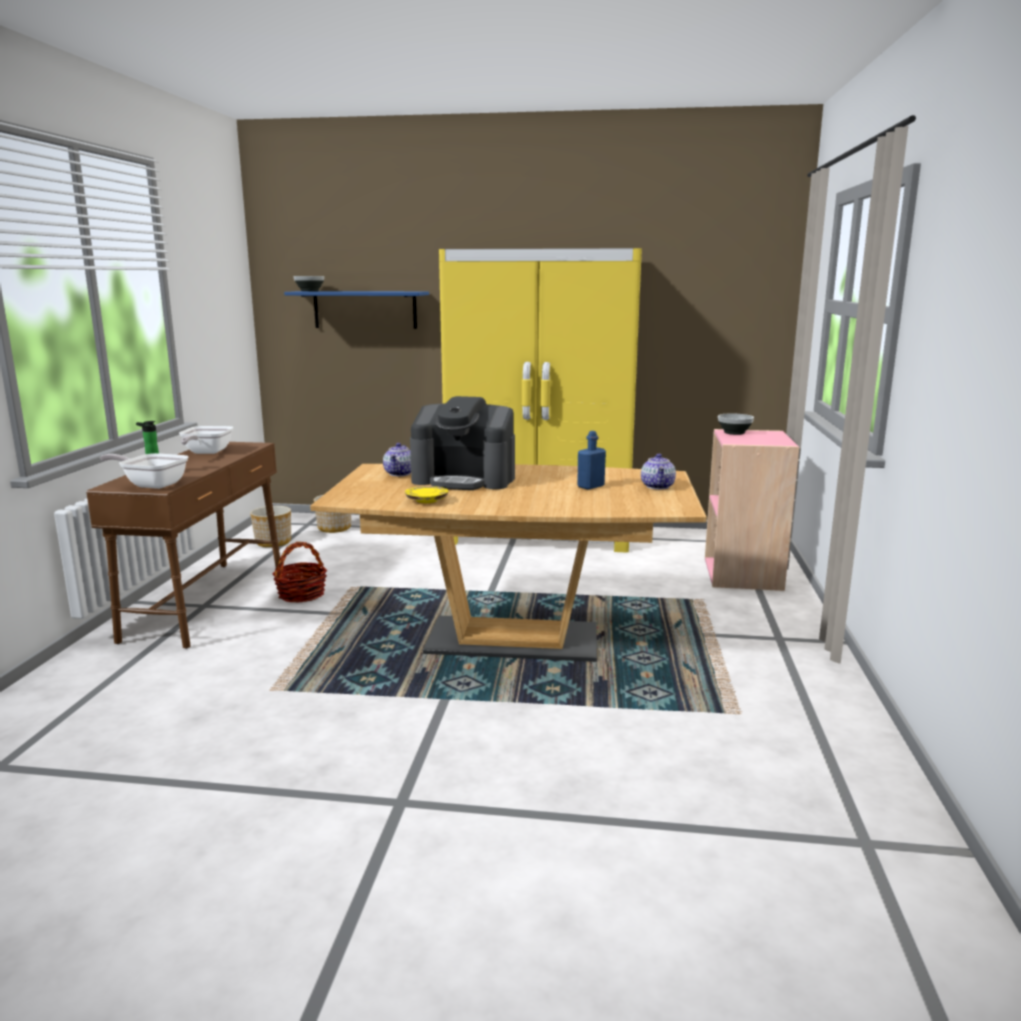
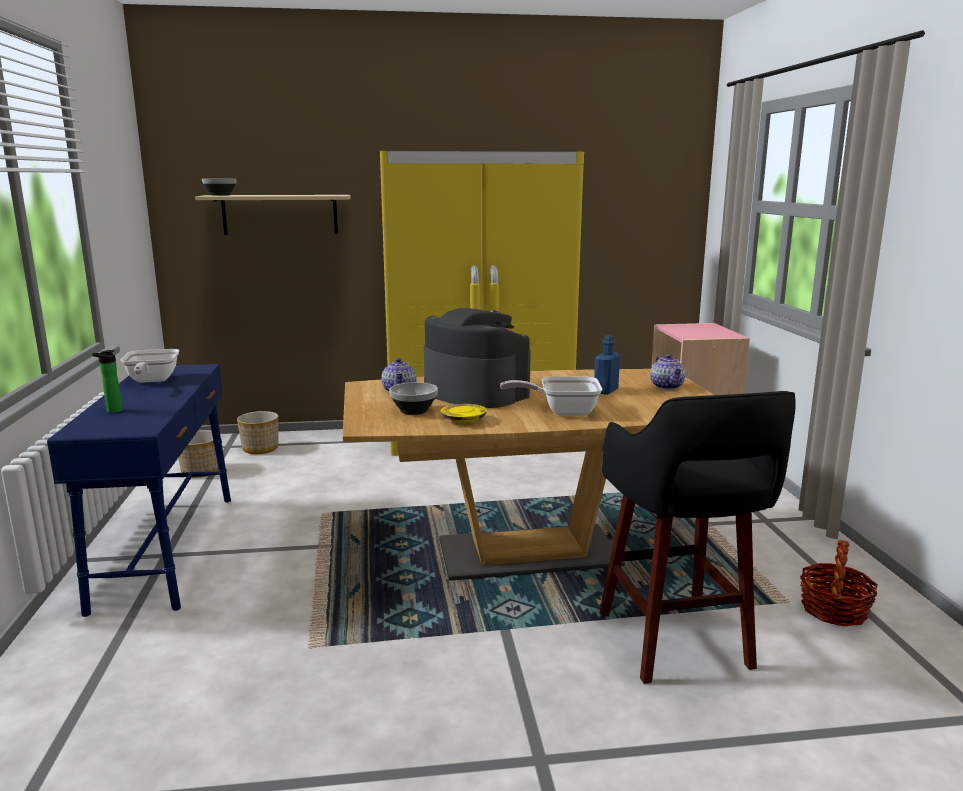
camera: 15 degrees left, 0 degrees up
(152, 484) = (126, 425): frying pan -> frying pan (562, 411)
(209, 602) = (169, 550): brown console table -> blue console table
(301, 594) = (272, 528): basket -> basket (834, 610)
(365, 309) = (280, 214): blue shelf -> beige shelf
(465, 479) = (474, 393): coffee machine -> coffee machine turned 135 degrees counterclockwise
(594, 733) = (675, 644): none -> black stool
(734, 433) = (677, 327): bowl -> bowl (414, 410)

